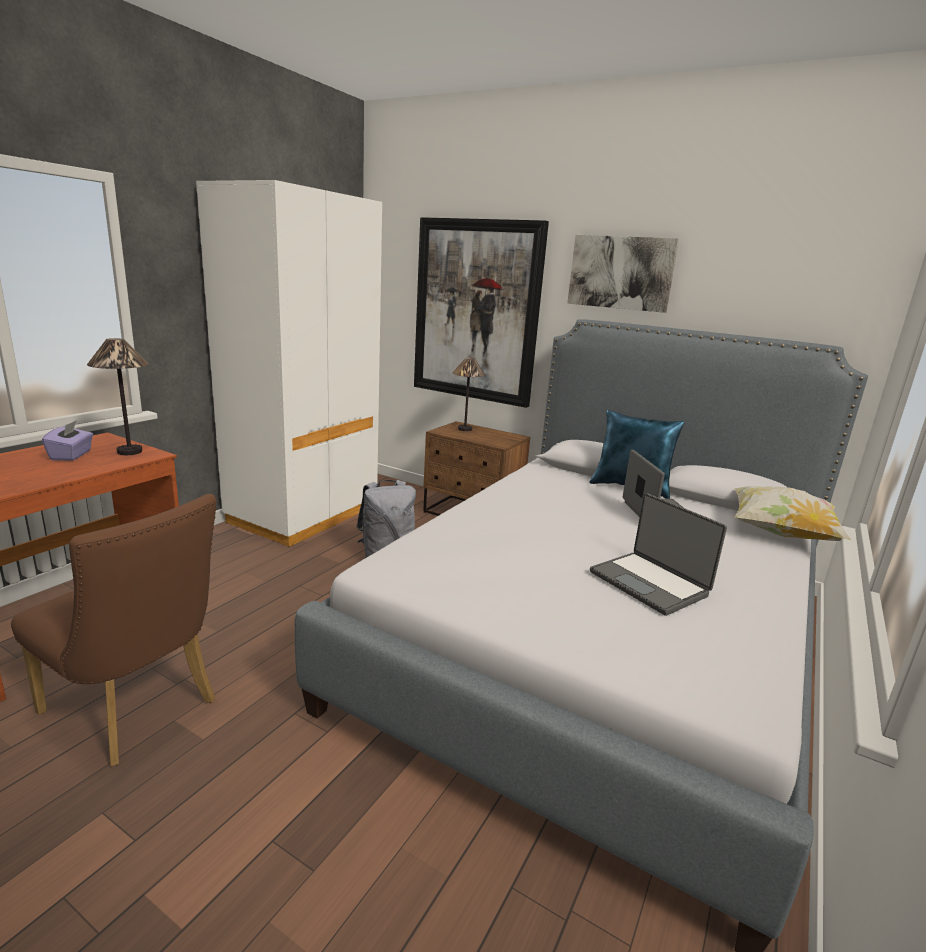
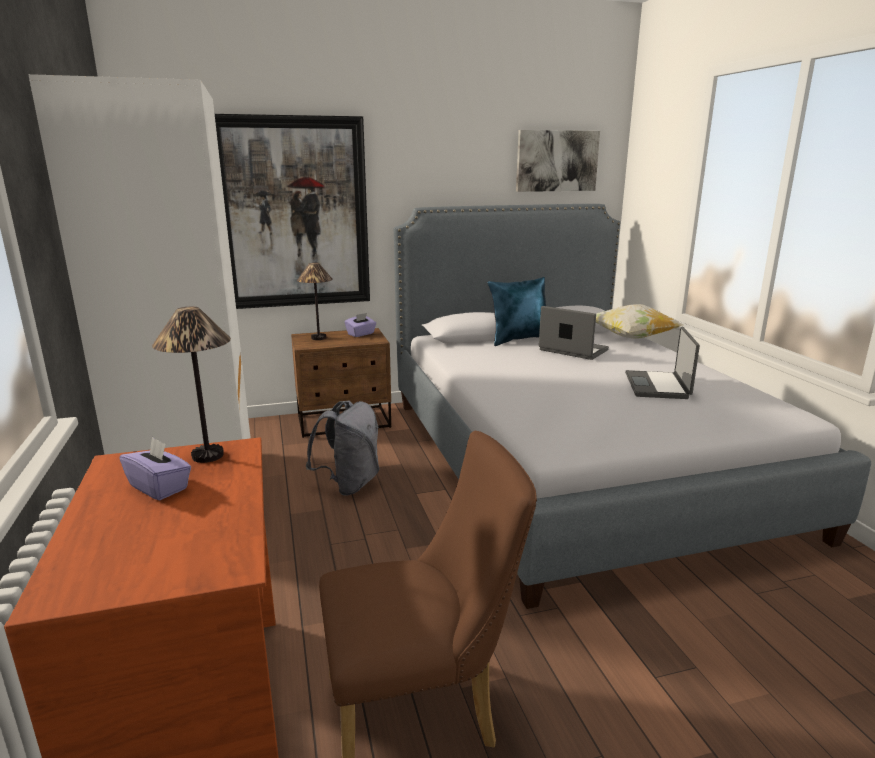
camera: 45 degrees left, 0 degrees up
(502, 436) = (361, 334): none -> purple tissue box
(621, 273) = (437, 162): picture -> picture (556, 161)
(650, 583) = (658, 386): laptop -> laptop turned 90 degrees clockwise

